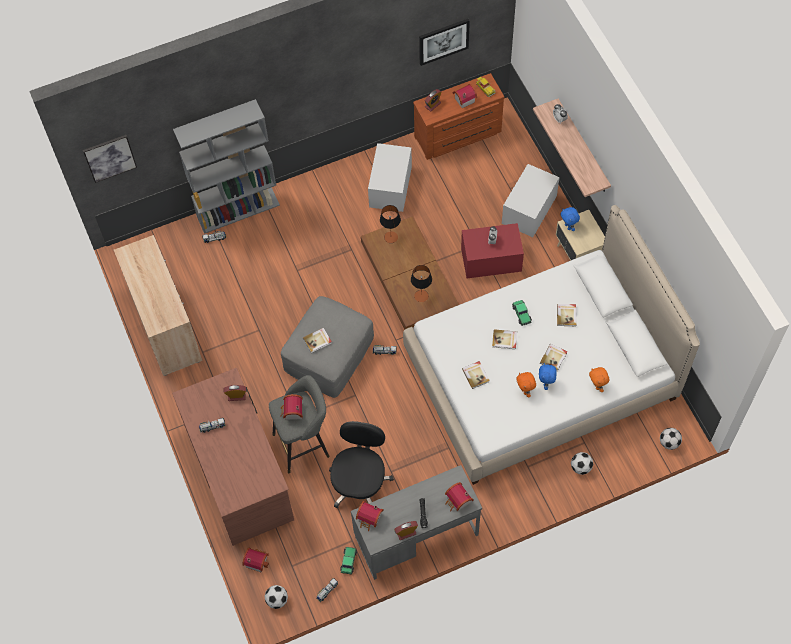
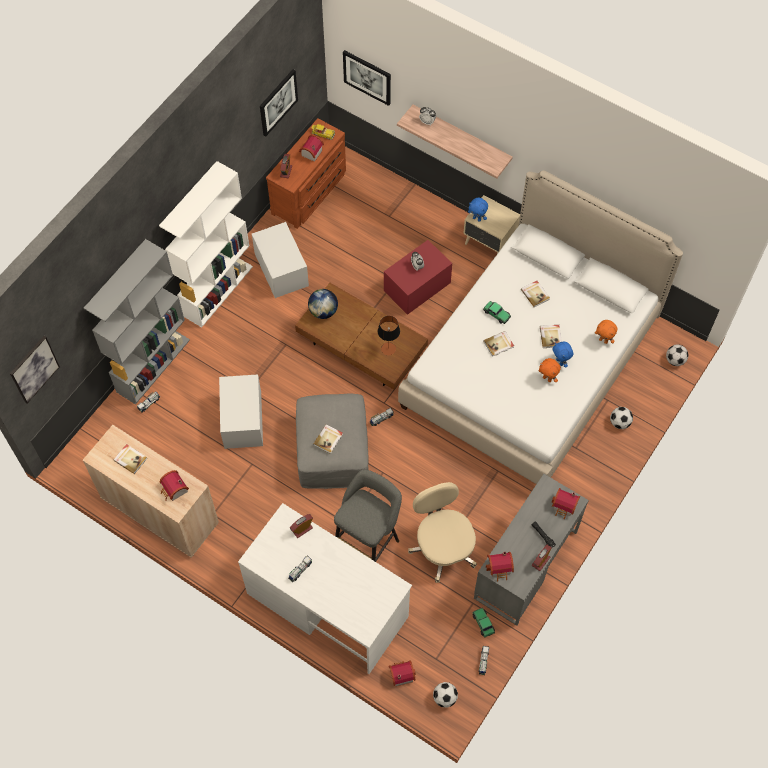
camera: 35 degrees left, 0 degrees up
(239, 472) = (327, 604): brown desk -> white desk
(292, 412) = (362, 514): toy house -> toy house (174, 490)
(328, 177) = (217, 290): none -> white bookcase
(360, 482) = (443, 547): black office chair -> beige office chair
(391, 237) = (323, 311): table lamp -> globe
(476, 375) = (496, 389): book -> book (130, 459)
(529, 209) = (418, 225): white storage box -> white storage box (242, 419)
(535, 56) = (367, 77): none -> picture

